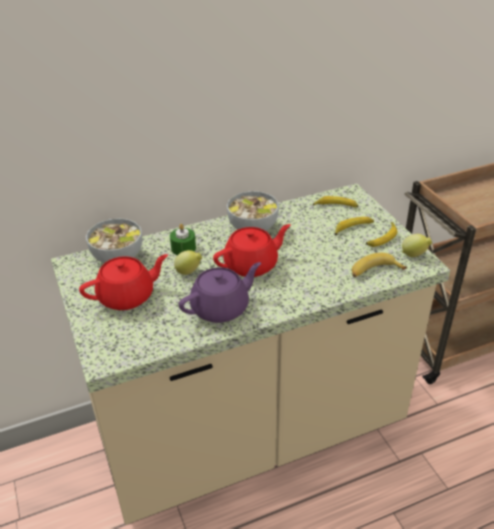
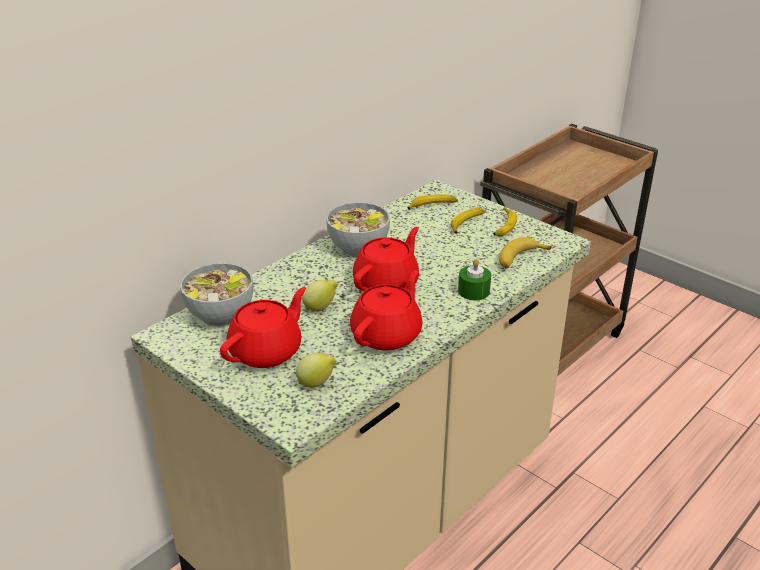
camera: 25 degrees left, 5 degrees down
(183, 248) = (293, 285): green candle -> green candle (473, 291)
(221, 308) = (387, 334): purple teapot -> red teapot
(414, 255) = (547, 235): lemon -> lemon (317, 383)

